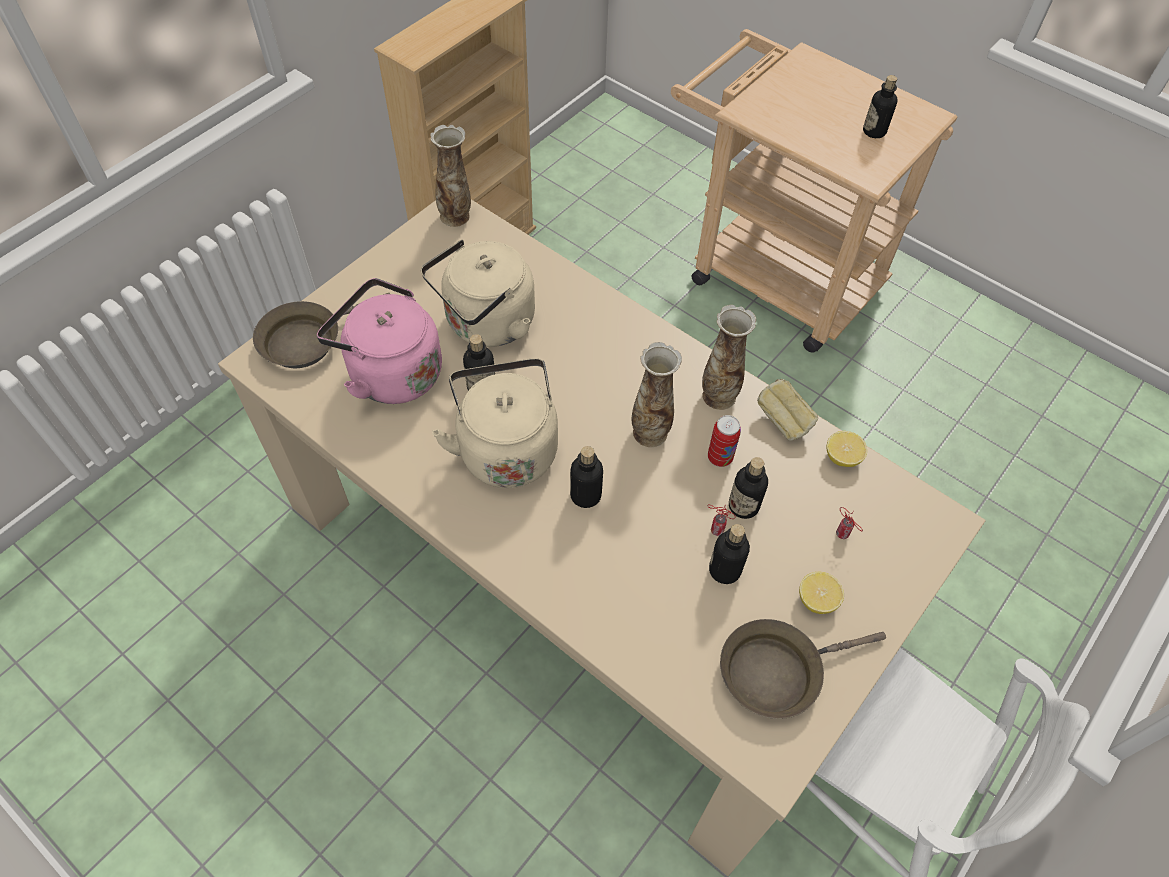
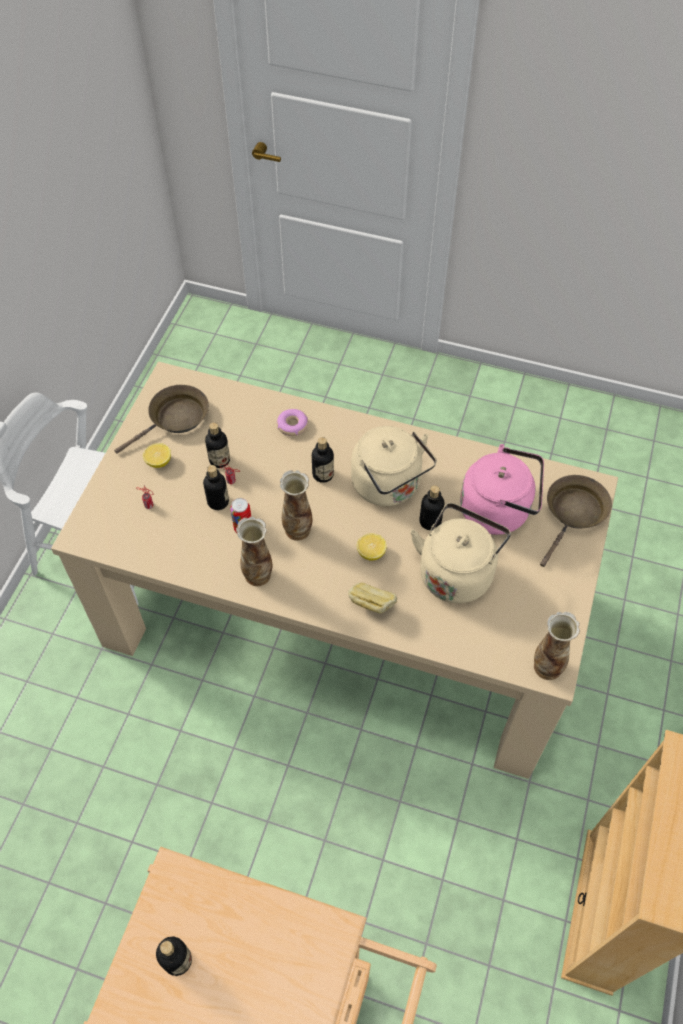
camera: 160 degrees right, 0 degrees up
(596, 590) = (292, 425): none -> donut
(783, 422) = (205, 570): bread -> bread (371, 606)
(842, 457) = (156, 558): lemon -> lemon (371, 553)

